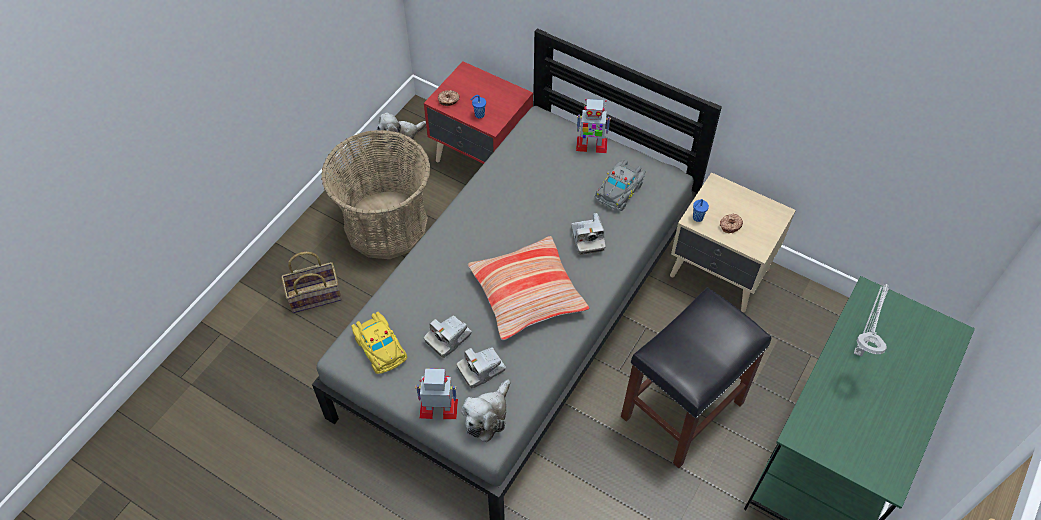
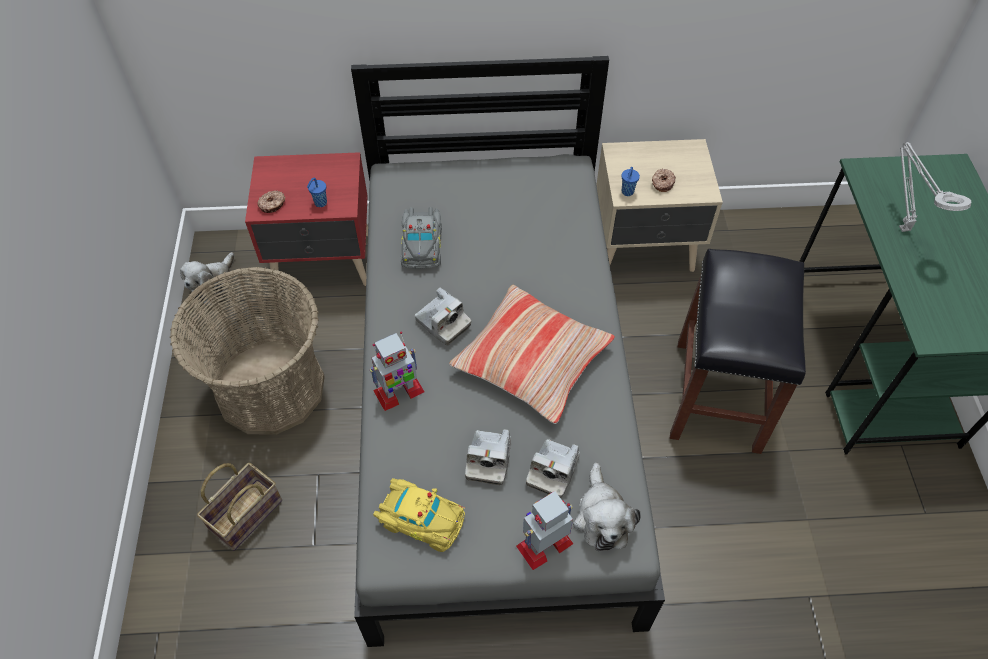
camera: 35 degrees left, 0 degrees up
(587, 239) = (545, 269): camera -> camera (443, 323)
(591, 145) = (468, 174): toy robot -> toy robot (398, 392)
(620, 190) = (536, 203): grey toy car -> grey toy car (422, 244)

